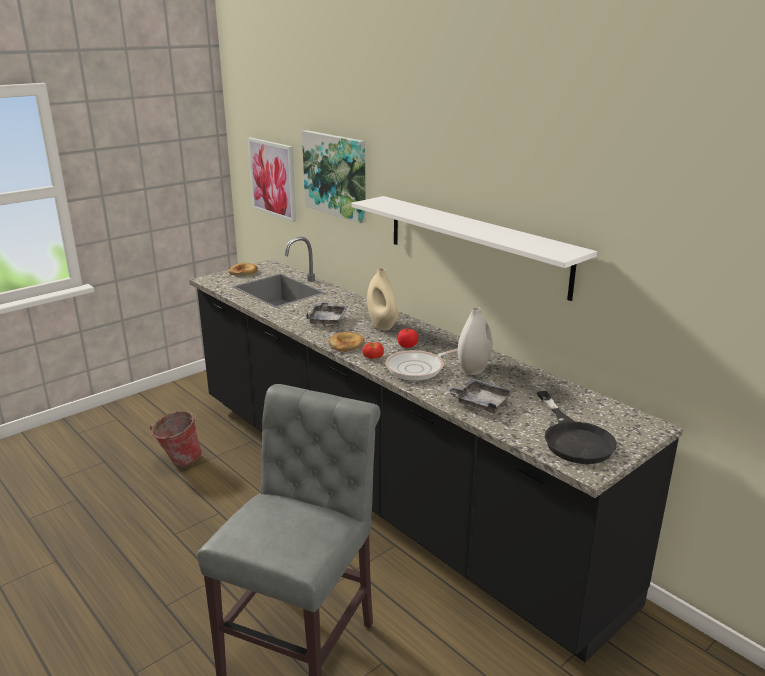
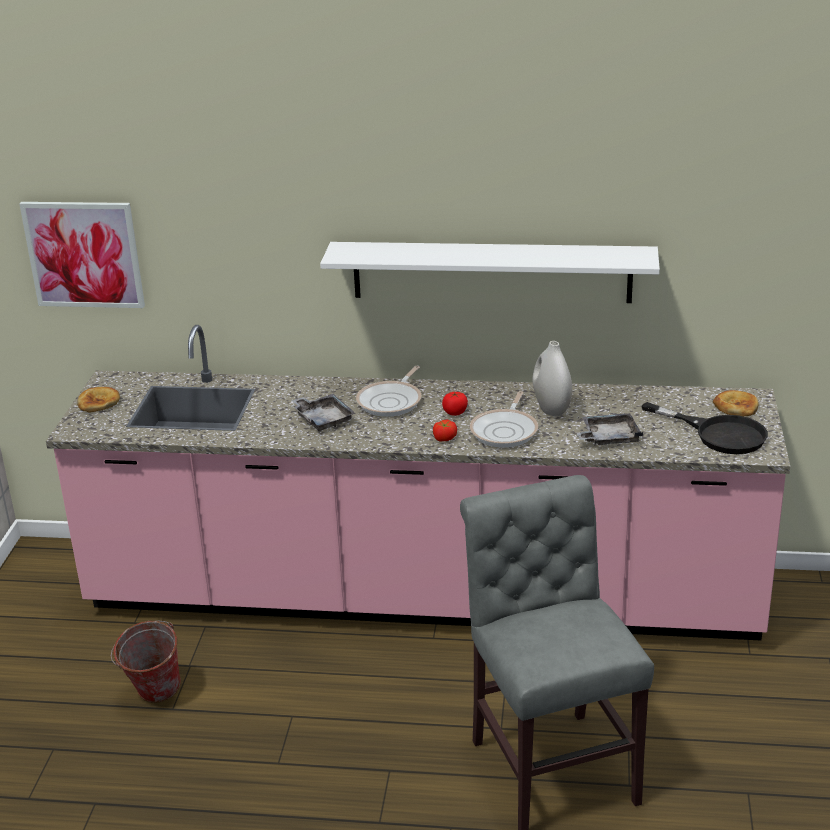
camera: 40 degrees left, 5 degrees up
(336, 175) = (232, 229): picture -> none
(346, 344) = (395, 437): bread -> bread (735, 407)
(382, 325) = (392, 401): beige vase -> frying pan
(382, 488) = (422, 598): black counter -> pink counter

